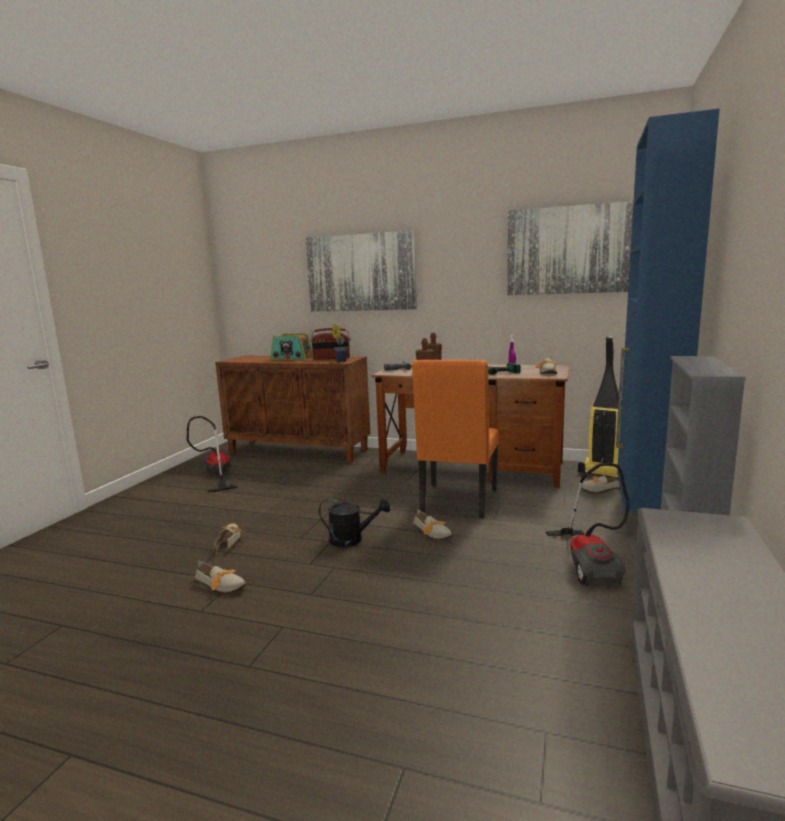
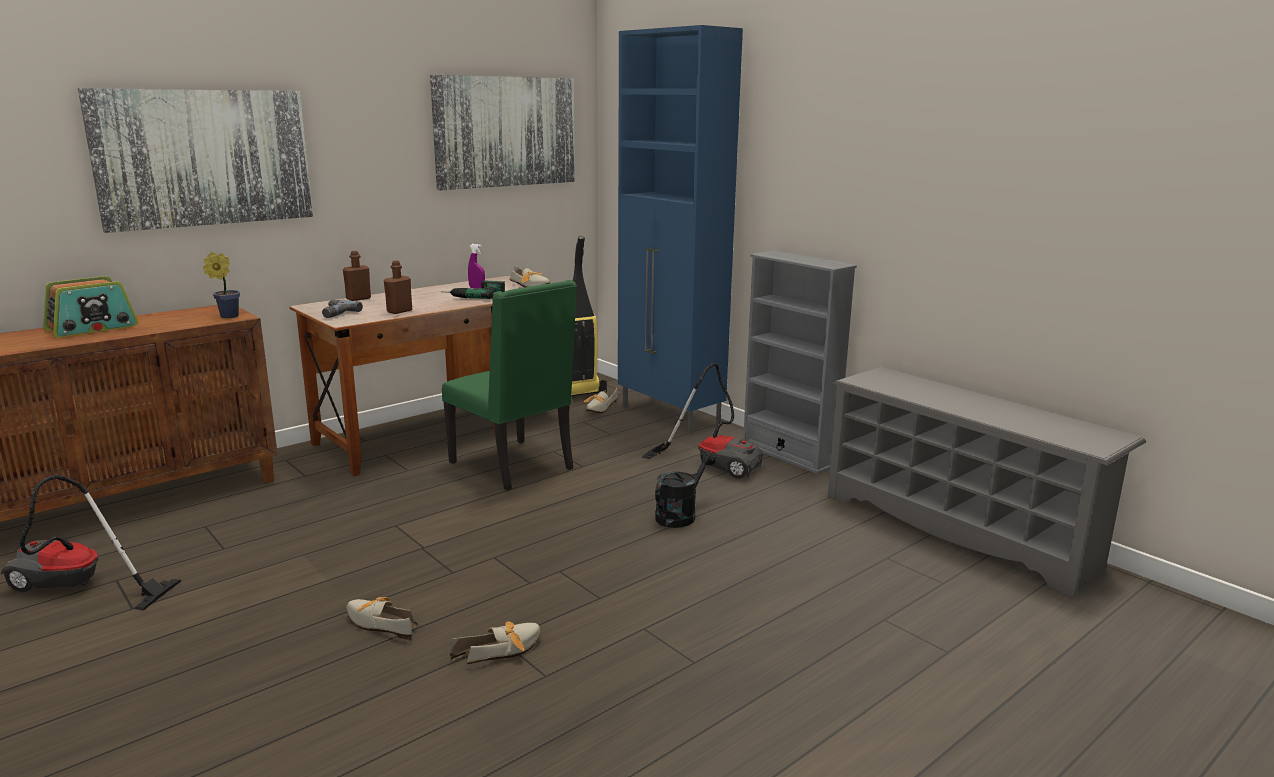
camera: 60 degrees left, 5 degrees up
(331, 358) = (185, 315): radio -> none
(352, 539) = (510, 544): black watering can -> black watering can (680, 515)
(433, 534) = (567, 501): shoe -> none
(457, 501) = (514, 466): orange chair -> green chair

